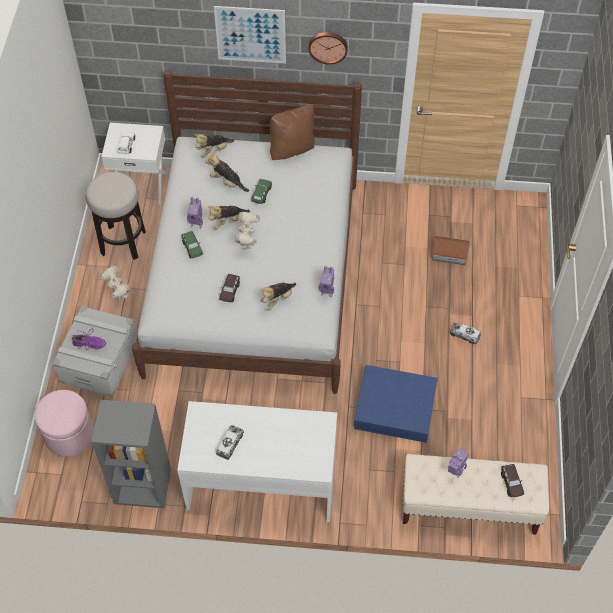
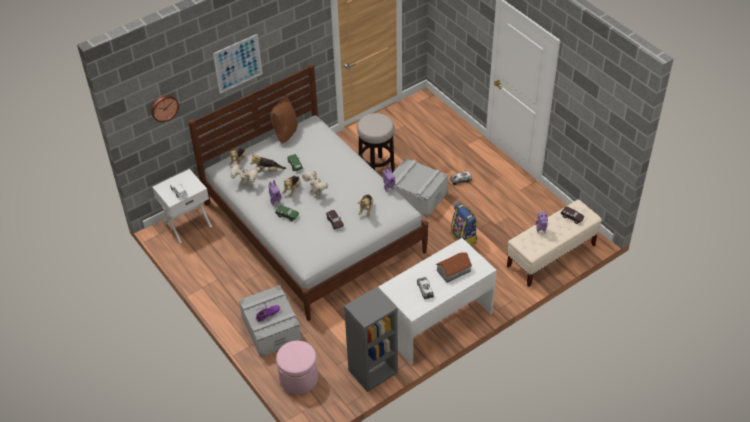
camera: 40 degrees left, 10 degrees down
(118, 294) = (242, 289): toy robot -> toy robot (246, 185)
(123, 242) = (212, 261): stool -> stool (376, 169)
(328, 46) = (286, 47): wall clock -> wall clock (164, 107)
(395, 319) = (416, 196): none -> grey storage box
(395, 407) = (464, 237): blue storage box -> backpack
(449, 253) = (408, 147): toy house -> toy house (453, 270)

